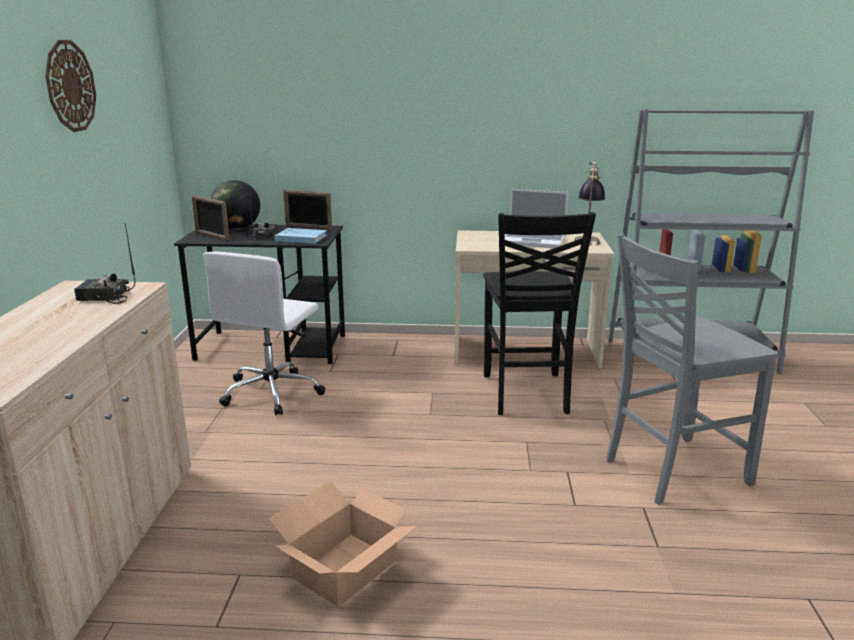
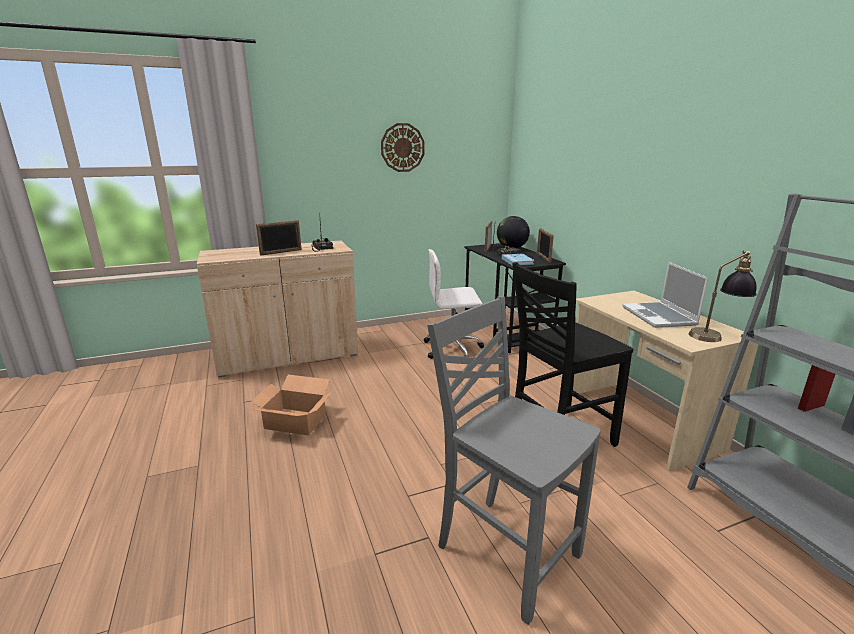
camera: 65 degrees right, 0 degrees up
(68, 327) = (281, 252): none -> picture frame

